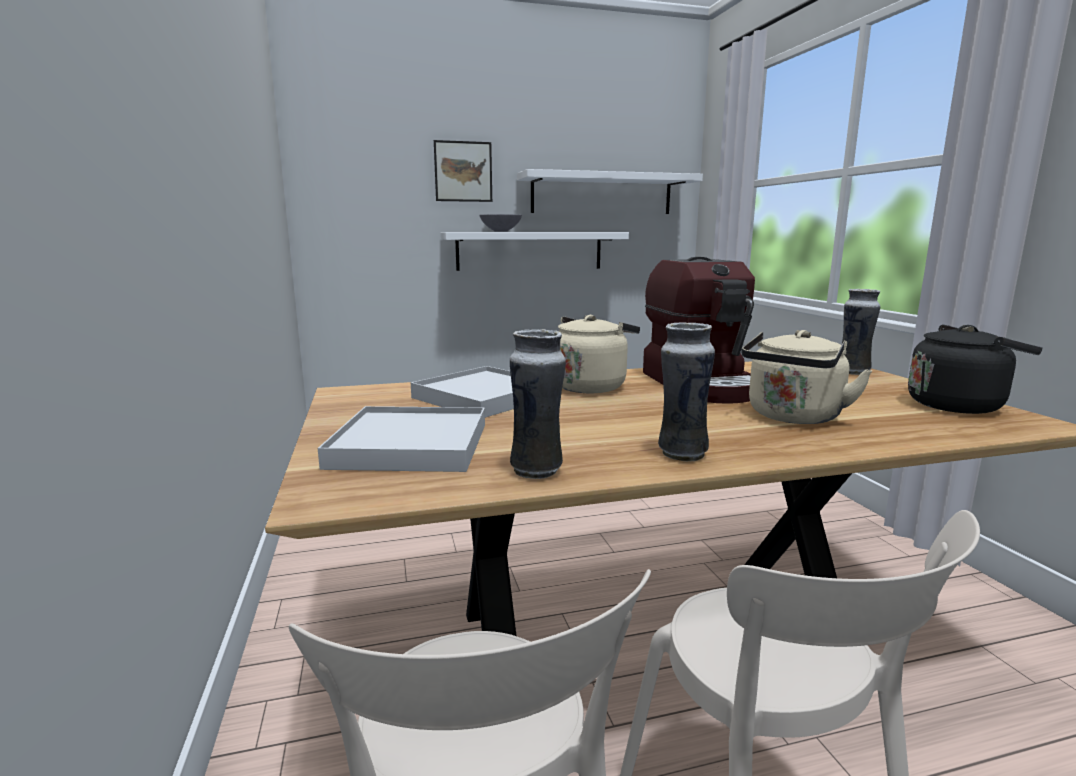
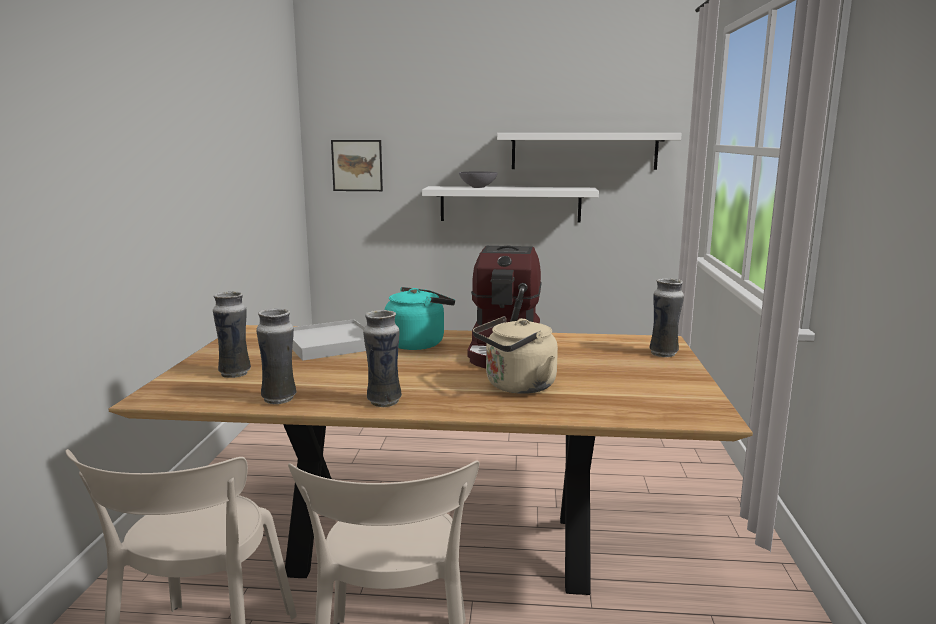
camera: 20 degrees right, 0 degrees up
(411, 445) = (235, 373): white tray -> vase
(463, 171) = (449, 132): picture -> picture (357, 165)
(590, 386) = (418, 343): beige kettle -> turquoise kettle
(958, 405) = (680, 394): black kettle -> none

